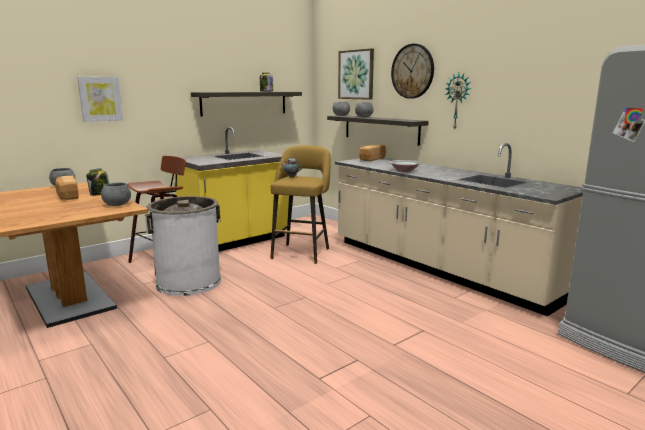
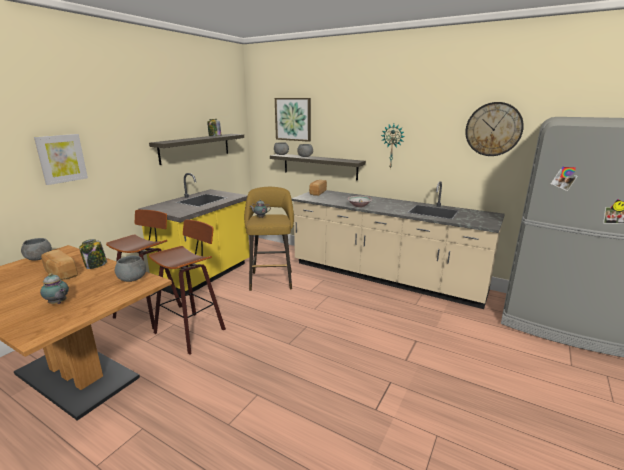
camera: 20 degrees left, 5 degrees up
(45, 212) = (58, 303): none -> teapot
(189, 282) = (192, 330): white trash can -> stool
(412, 71) = (349, 119): wall clock -> wall clock (493, 129)

